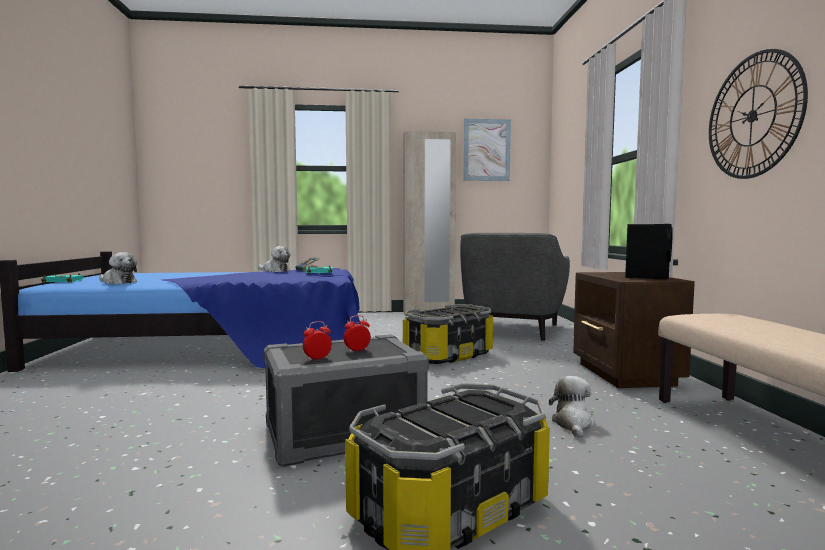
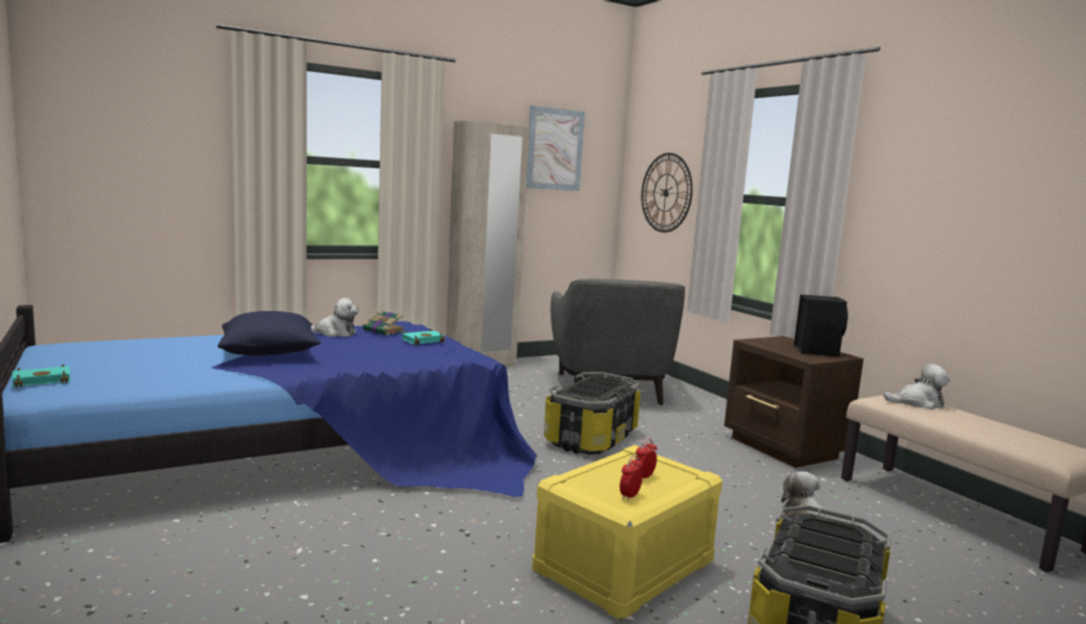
camera: 25 degrees left, 5 degrees up
(118, 282) = (154, 379): plush toy -> plush toy (917, 403)
(210, 276) = (269, 353): none -> blue pillow
(344, 433) = (624, 567): grey storage box -> yellow storage box
(752, 116) = (928, 206): wall clock -> wall clock (666, 192)

